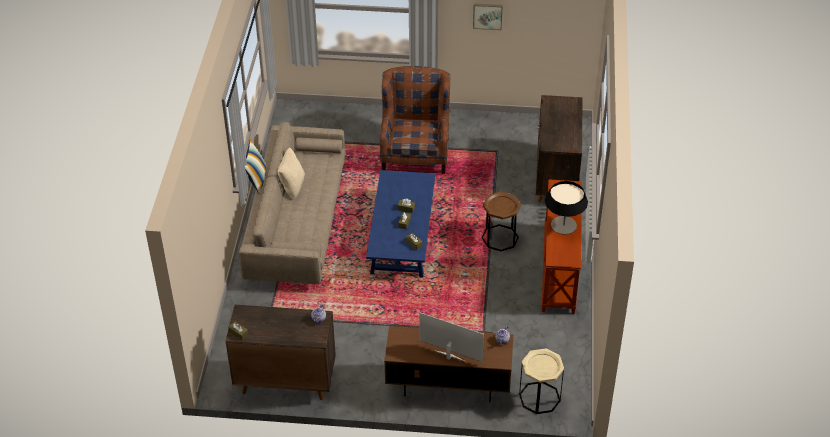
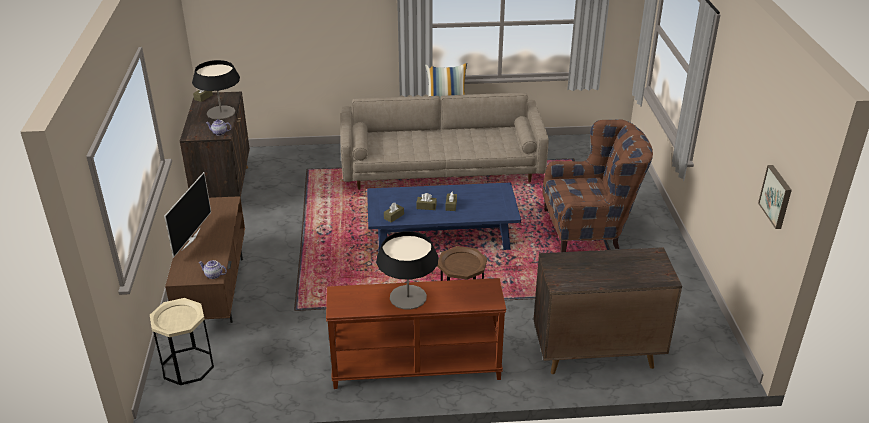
camera: 80 degrees right, 10 degrees down
(277, 319) = (221, 112): none -> table lamp
(292, 186) = (461, 133): beige pillow -> none
(487, 15) = (733, 134): picture -> picture (777, 196)

